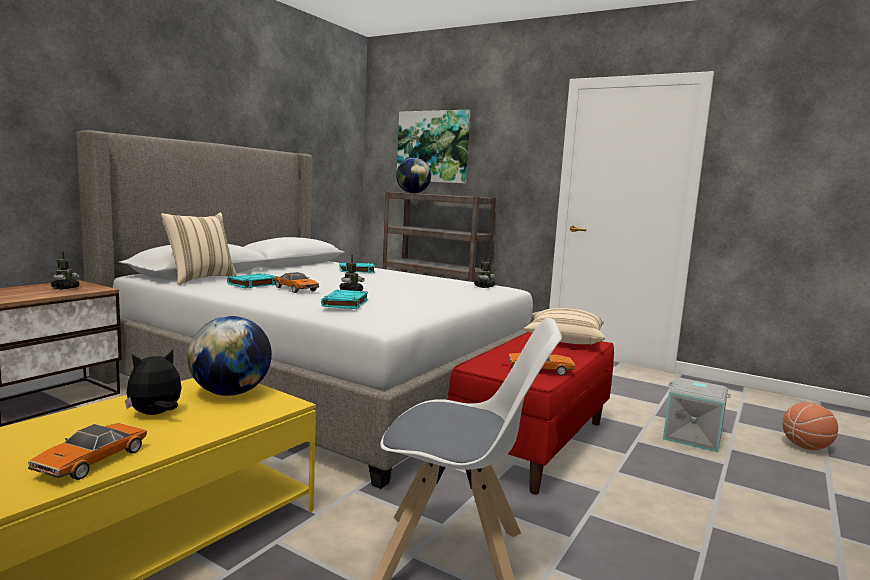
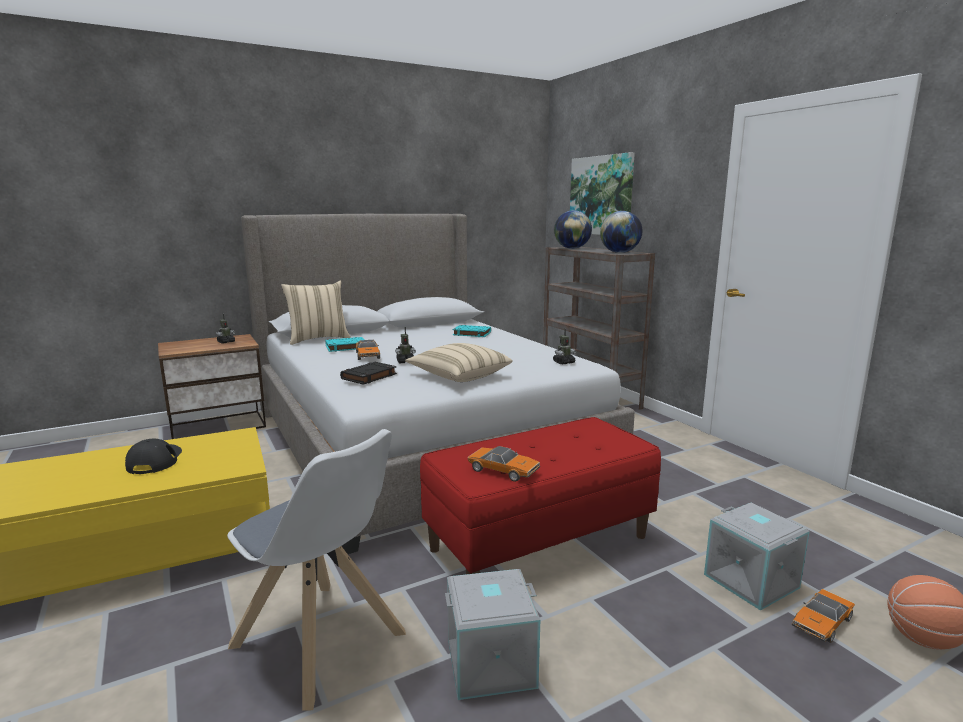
camera: 30 degrees right, 5 degrees up
(91, 461) = (68, 492): toy car -> toy car (821, 623)
(156, 414) = (155, 460): plush toy -> black cap
(230, 393) = (226, 450): globe -> globe (619, 252)
(345, 303) = (368, 377): turquoise book -> black book
(564, 340) = (600, 436): beige pillow -> beige pillow (459, 376)
(609, 534) = (490, 665): none -> grey storage box

